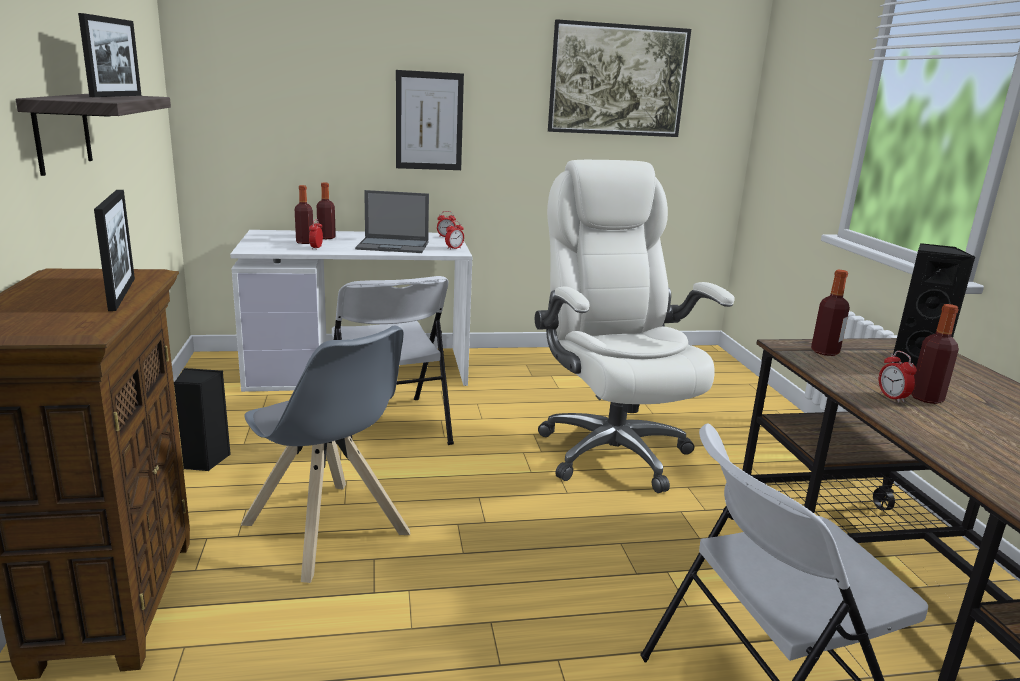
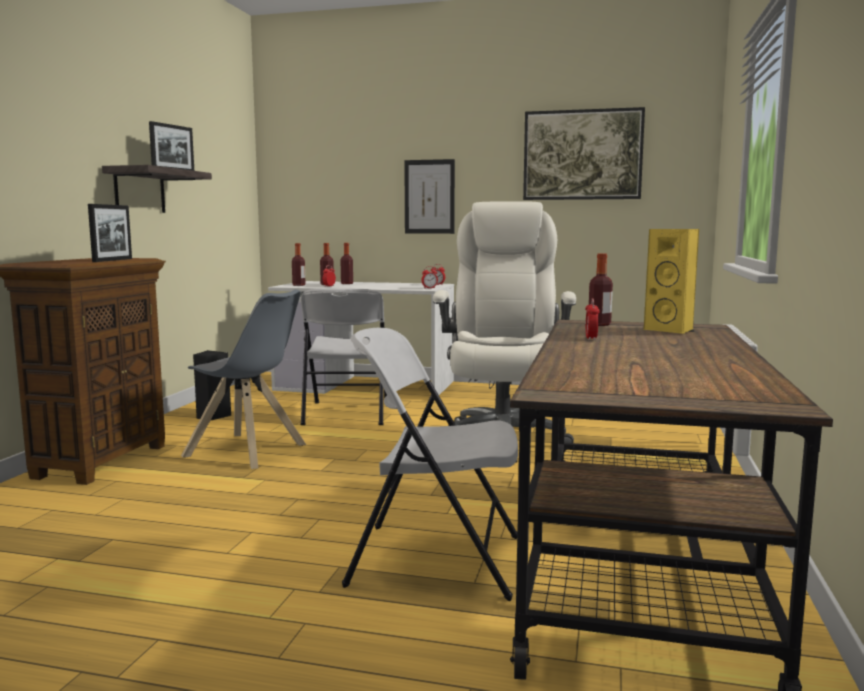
camera: 25 degrees right, 10 degrees down
(328, 531) = (248, 451): grey chair -> grey chair turned 45 degrees counterclockwise
(394, 246) = (386, 286): laptop -> none
(914, 360) = (671, 330): black speaker -> yellow speaker
(926, 398) = (621, 340): bottle -> bottle (299, 285)

